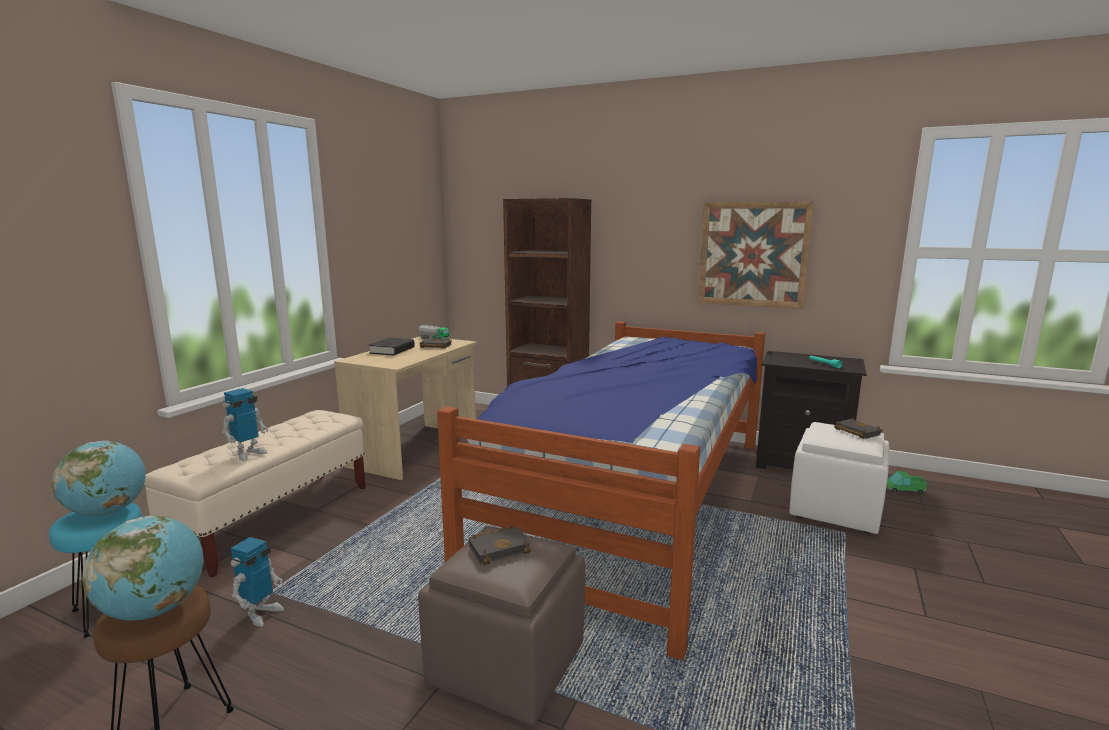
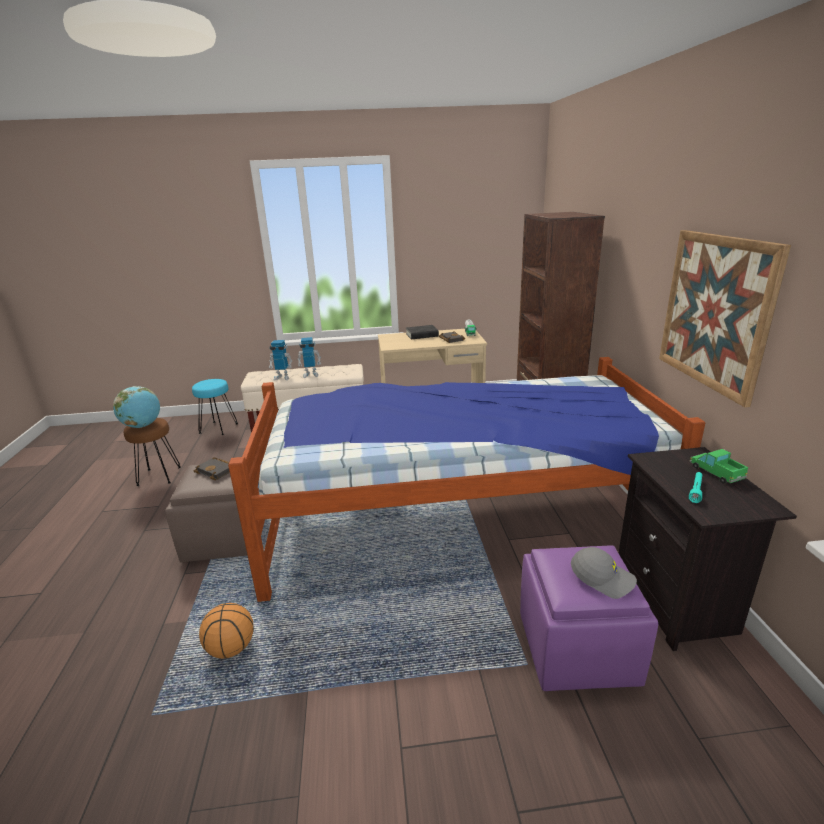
camera: 60 degrees right, 10 degrees up
(108, 512) = (212, 383): globe -> none
(261, 613) = (232, 457): toy robot -> toy robot (311, 374)
(761, 703) = (230, 649): none -> basketball
(834, 509) = (577, 648): white ottoman -> purple ottoman
(855, 432) = (602, 577): black book -> grey cap
(903, 489) = (724, 713): toy truck -> toy truck (716, 472)

